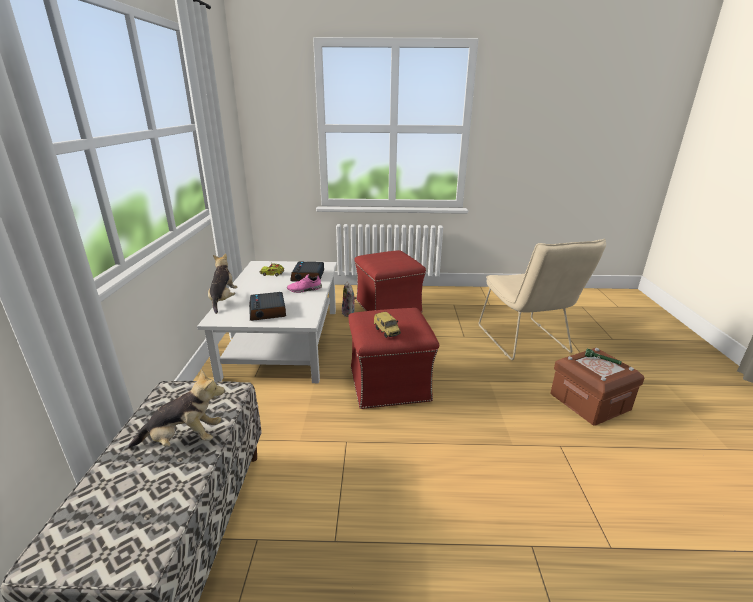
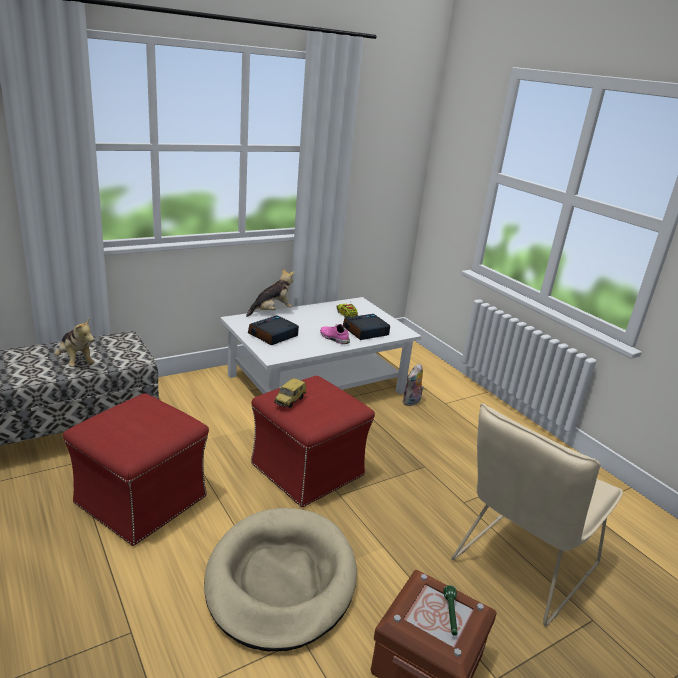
camera: 55 degrees right, 0 degrees up
(387, 306) = (460, 423): red ottoman -> red ottoman (142, 499)
(502, 437) = (281, 580): none -> beige dog bed

